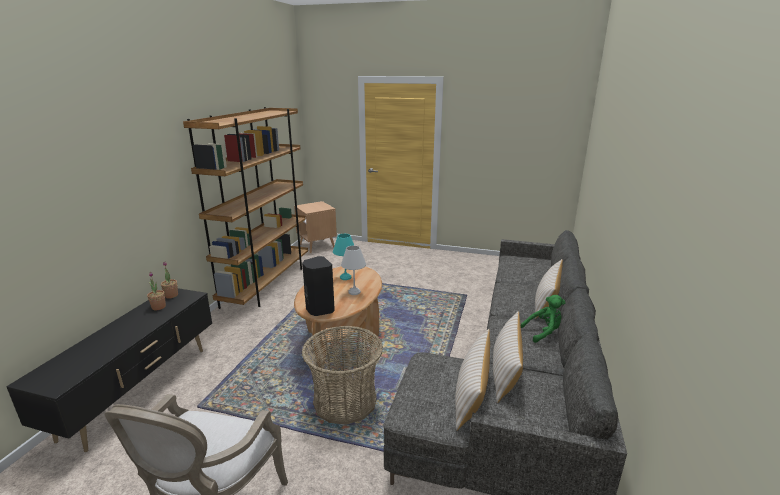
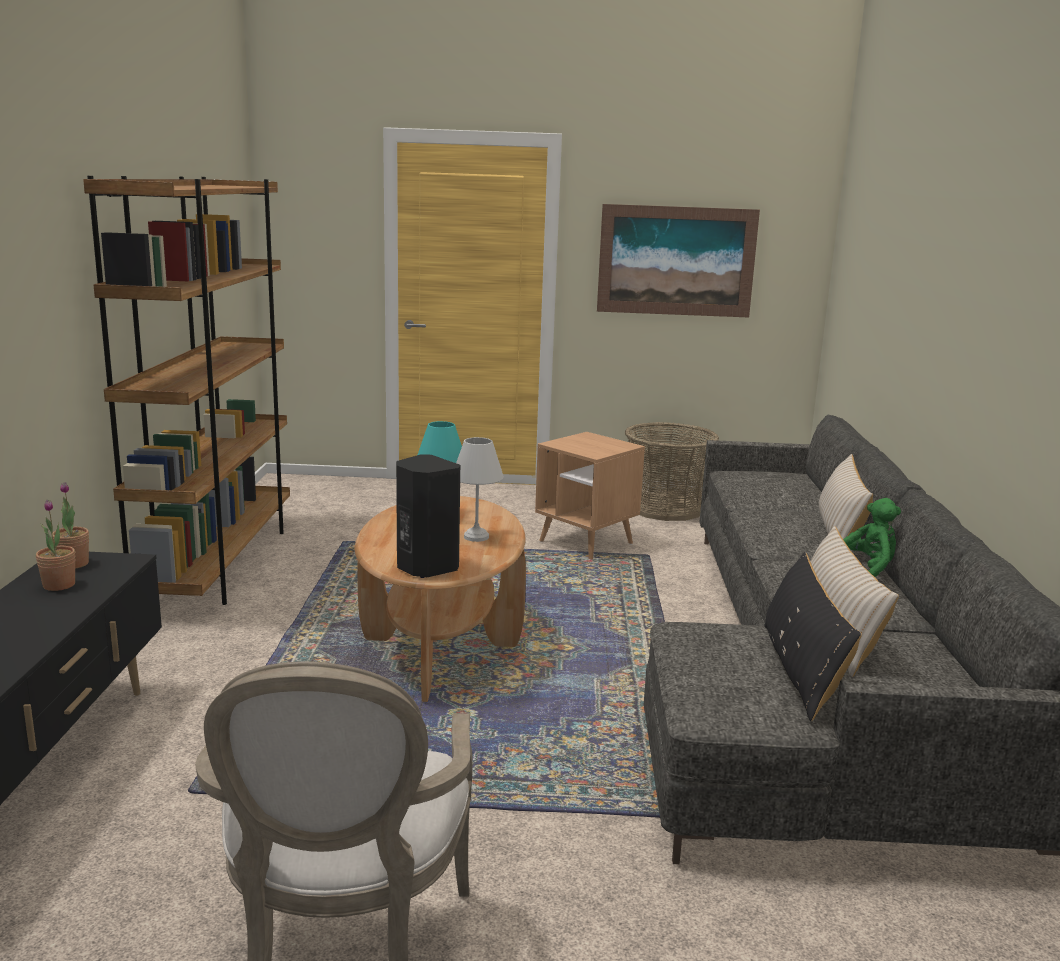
camera: 15 degrees left, 5 degrees down
(317, 246) = (293, 491): brown side table -> brown side table (586, 542)
(345, 401) = (509, 746): basket -> basket (665, 508)
(471, 394) = (800, 670): beige pillow -> black pillow
(501, 141) = (676, 261): none -> picture

